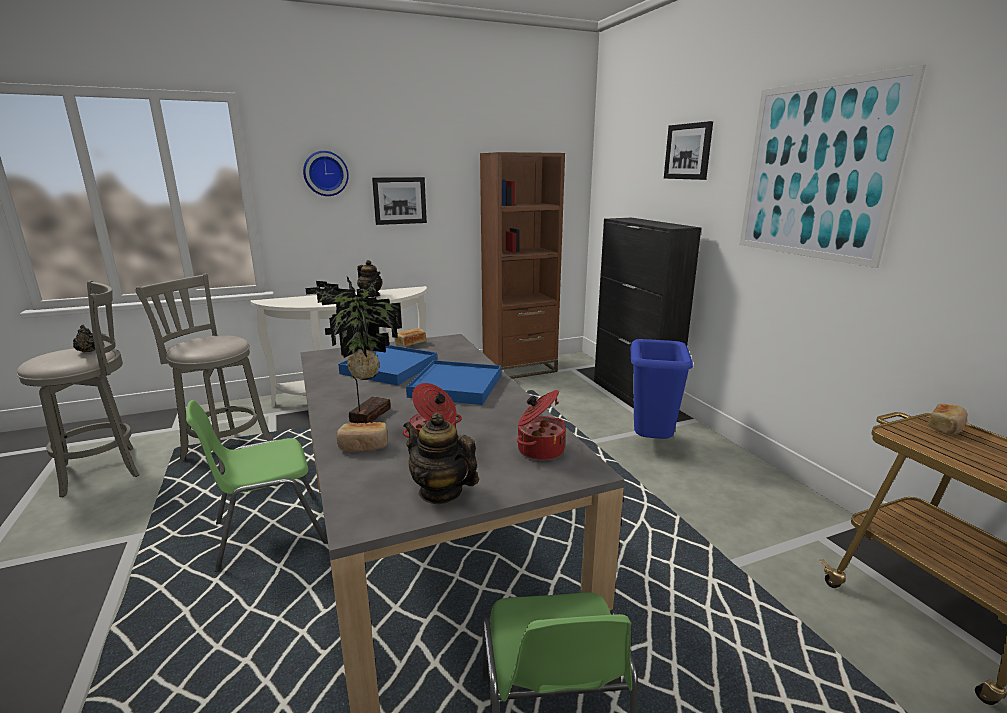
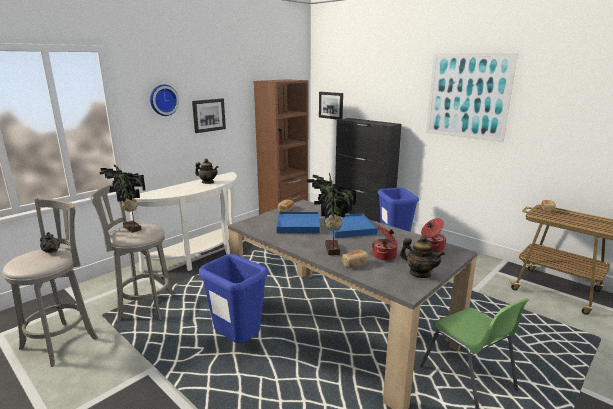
camera: 25 degrees left, 0 degrees up
(205, 340) = (131, 229): none -> potted plant
(268, 532) = (237, 342): green chair -> blue trash can
(440, 492) = (419, 273): teapot -> teapot turned 150 degrees counterclockwise
(688, 151) = (387, 81): picture -> picture (331, 105)

